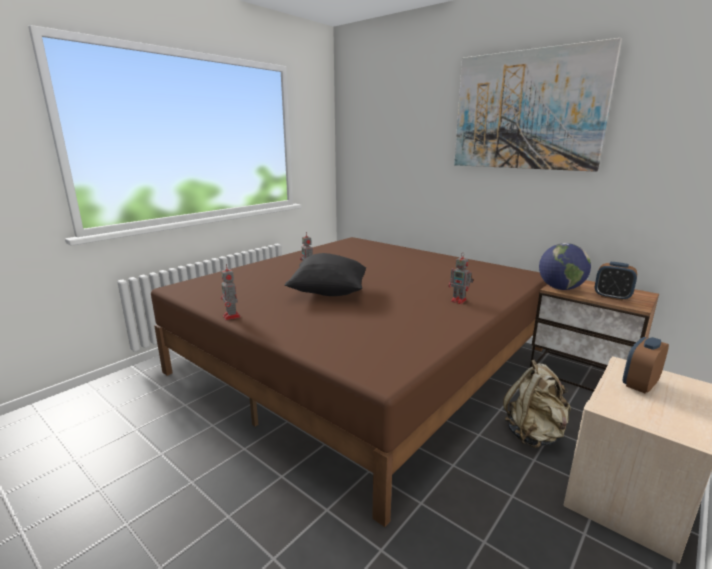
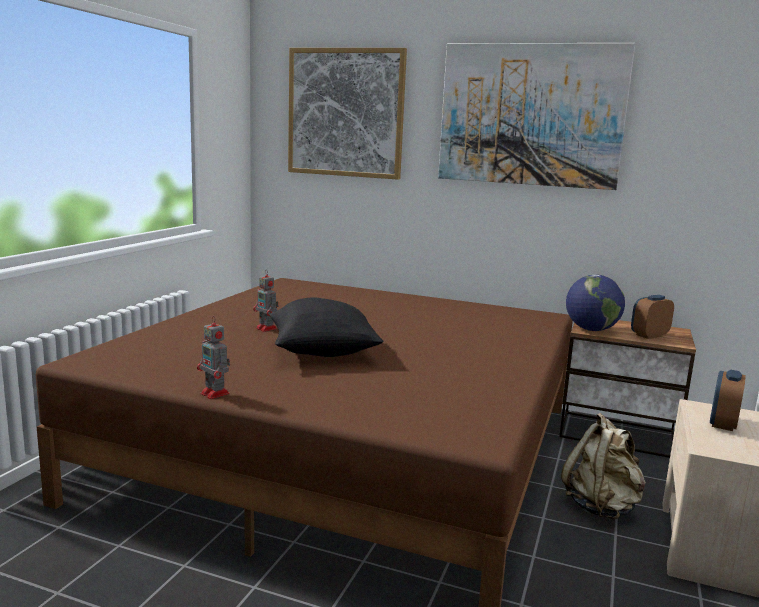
camera: 20 degrees left, 5 degrees down
(392, 119) = (345, 113): none -> picture
(459, 301) = (495, 351): toy robot -> none
(612, 297) = (649, 335): alarm clock -> alarm clock turned 135 degrees clockwise

